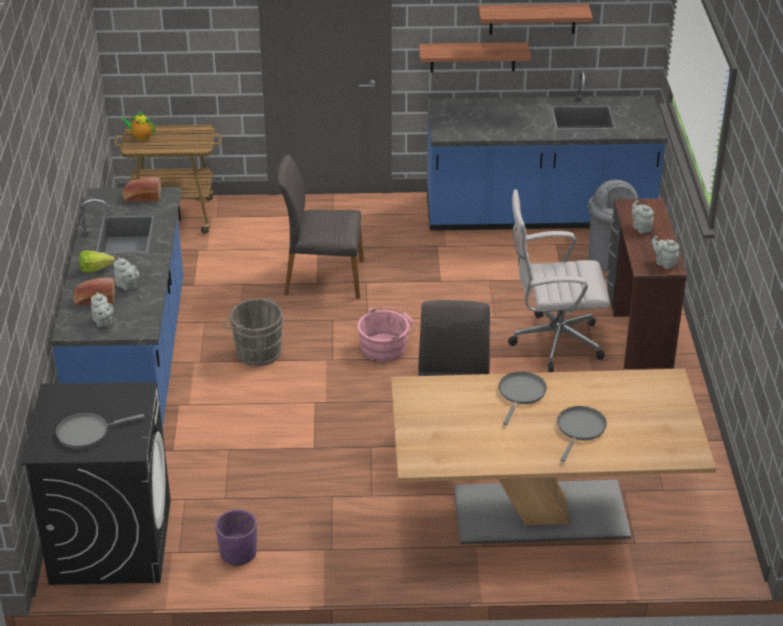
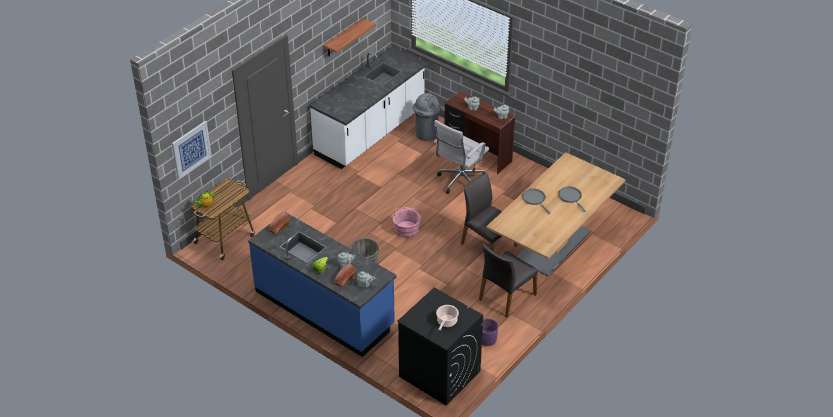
camera: 50 degrees left, 5 degrees up
(87, 432) = (446, 322): grey frying pan -> cooking pot
(150, 38) = (191, 149): none -> picture
(323, 278) = (335, 219): grey chair -> grey chair (506, 297)
(473, 57) = (323, 72): shelf -> none
(538, 215) = (371, 133): blue counter -> white counter

